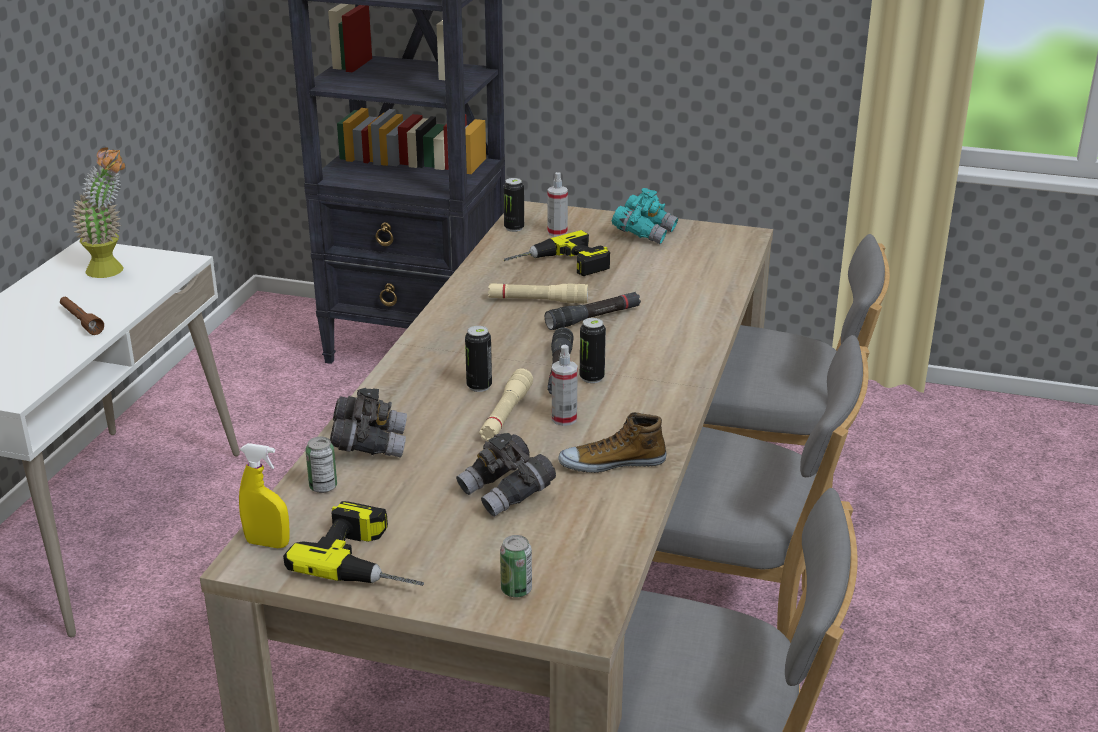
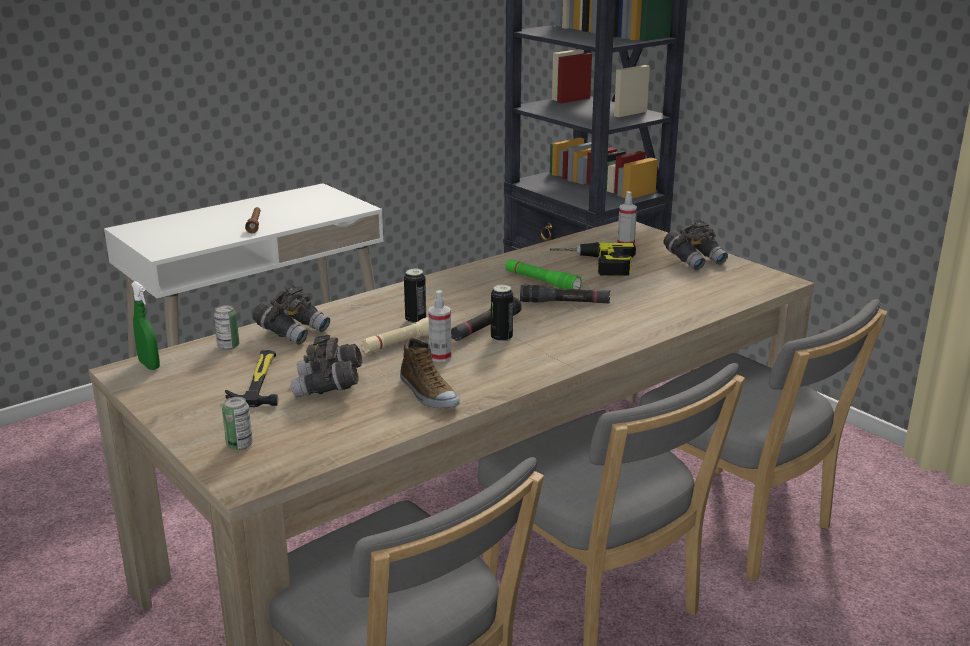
camera: 35 degrees right, 5 degrees down
(113, 272) = (312, 203): potted plant -> none
(267, 543) = (149, 365): yellow spray bottle -> green spray bottle
(371, 559) = (188, 394): power drill -> none
(424, 514) = (259, 381): none -> hammer
(514, 228) = (597, 235): can -> none
(538, 301) = (541, 282): beige flashlight -> green flashlight
(612, 463) = (428, 394): shoe -> shoe turned 150 degrees counterclockwise
(644, 233) = (694, 260): turquoise binoculars -> grey binoculars

